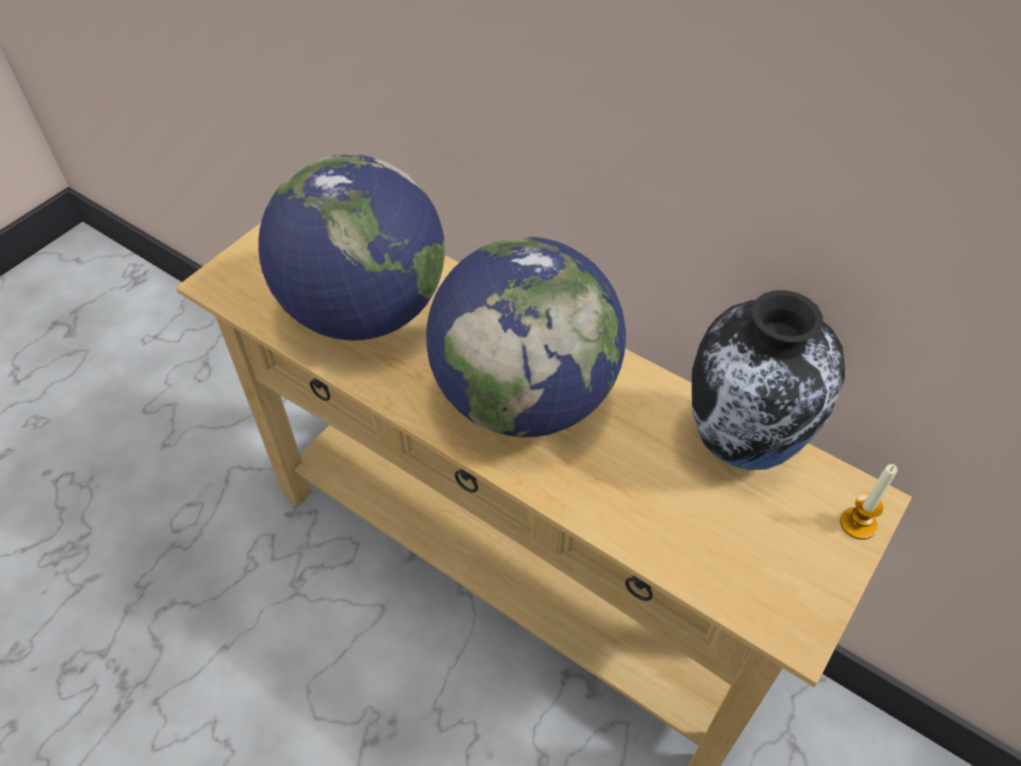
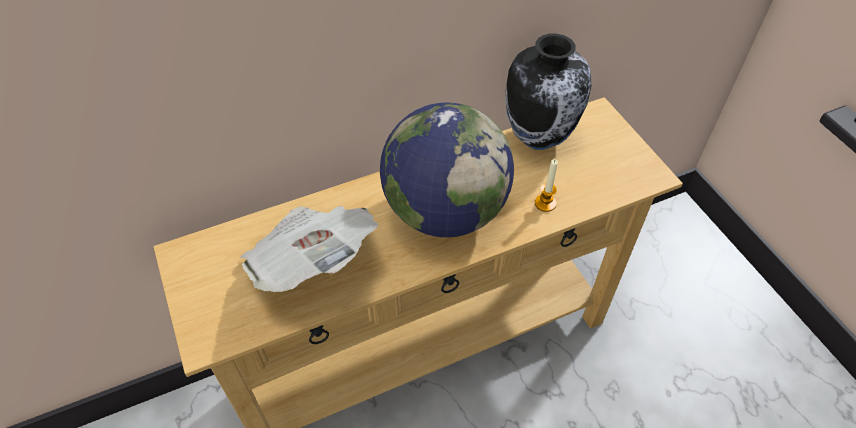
camera: 60 degrees left, 0 degrees up
(364, 311) = (312, 262): globe -> newspaper
(858, 524) = (609, 122): candle -> candle (545, 203)

